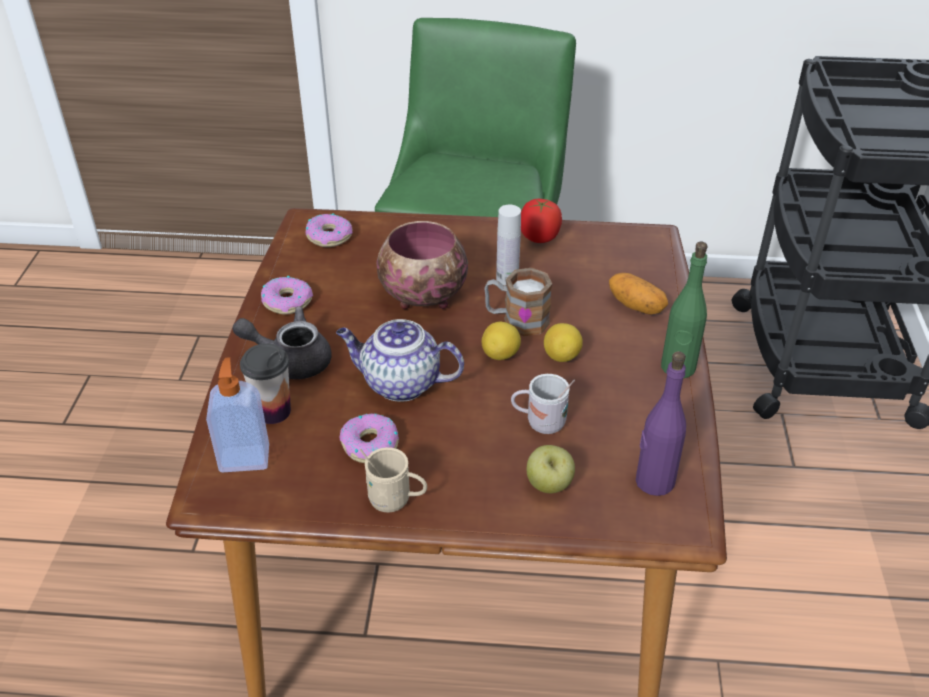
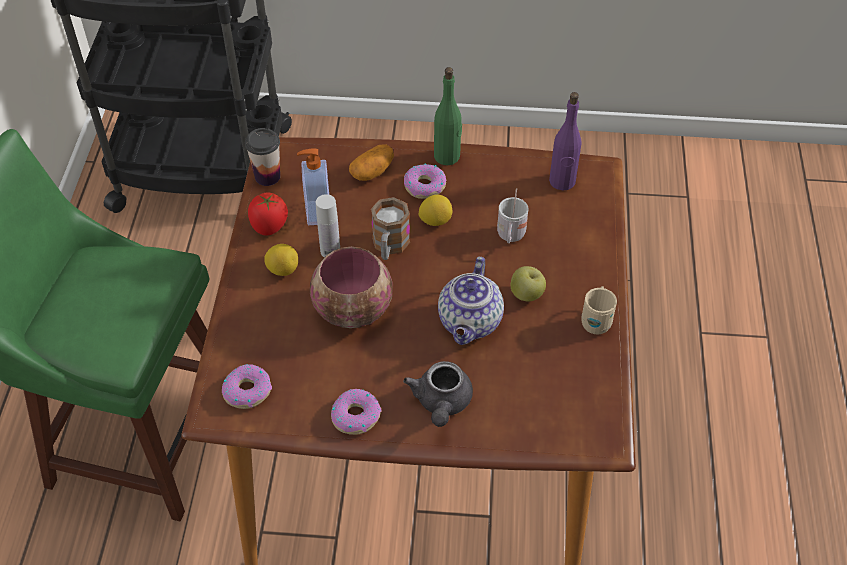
camera: 90 degrees left, 10 degrees up
(244, 457) = (562, 422): soap dispenser -> soap dispenser (317, 213)
(273, 411) = (507, 409): cup -> cup (267, 176)
(370, 445) = (541, 339): donut -> donut (424, 186)
(501, 355) = (434, 258): lemon -> lemon (283, 270)
(549, 485) = (572, 235): apple -> apple (526, 294)

